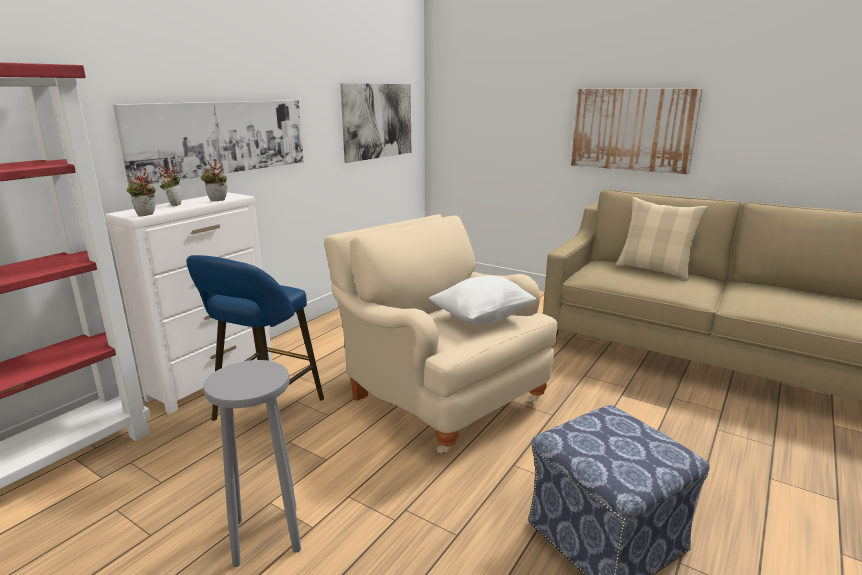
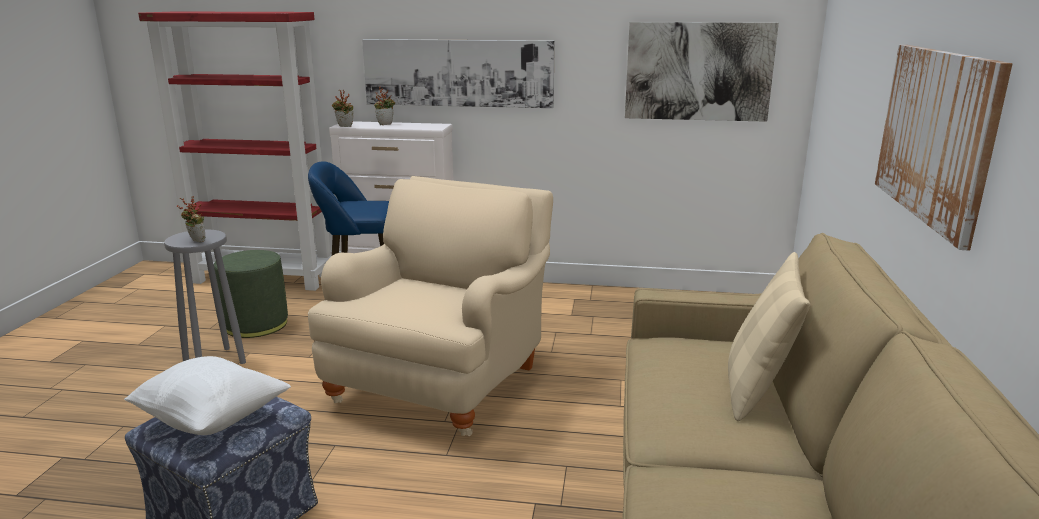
camera: 65 degrees right, 0 degrees up
(192, 490) = (256, 324): none -> green ottoman
(217, 201) = (410, 127): potted plant -> potted plant (195, 241)
(482, 318) = (426, 302): white pillow -> white pillow (212, 419)

